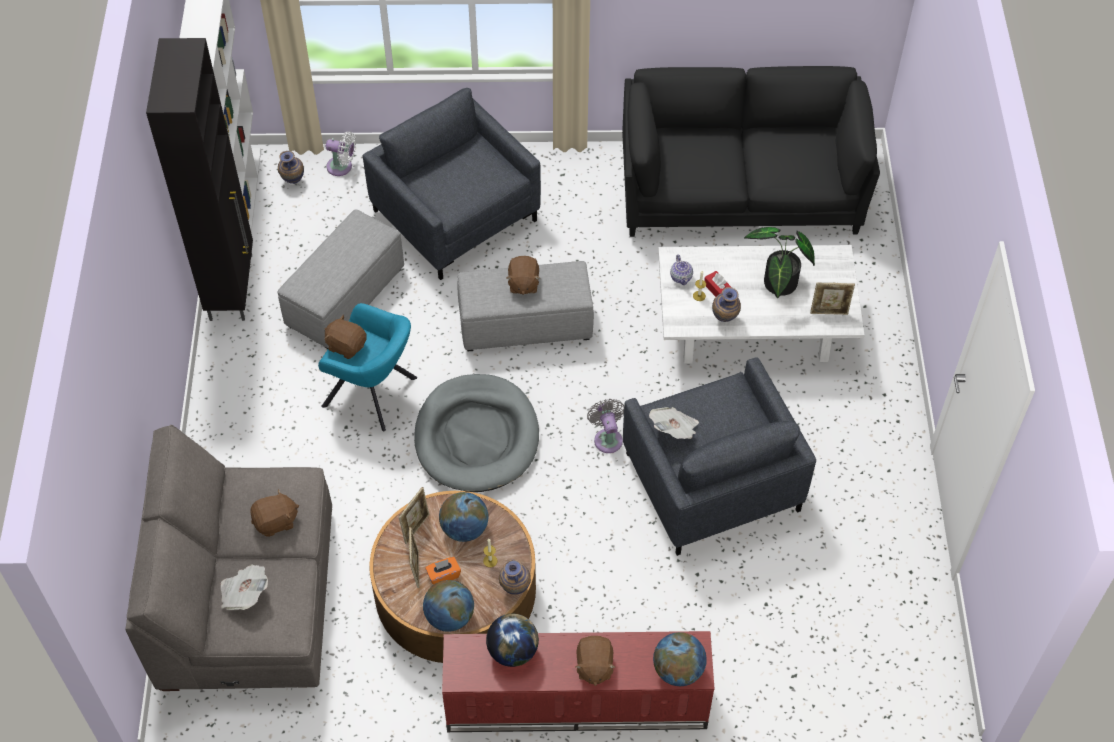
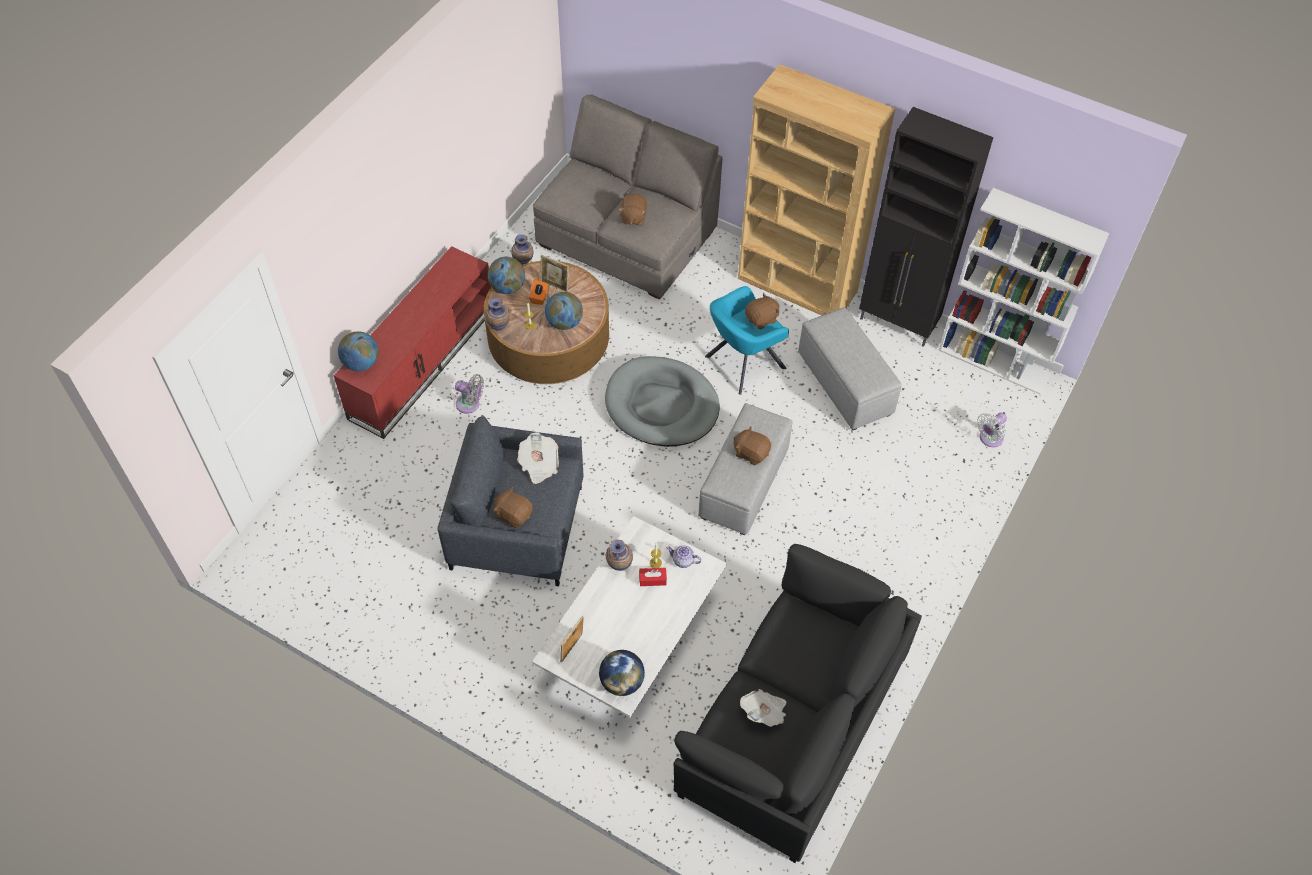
camera: 120 degrees right, 0 degrees up
(227, 394) = (797, 285): none -> brown bookcase
(244, 594) = (593, 186): newspaper -> newspaper (764, 712)
(293, 182) = (989, 400): vase -> vase (524, 263)
(416, 528) = (585, 299): picture frame -> none
(456, 215) = (889, 492): grey armchair -> none
(513, 651) = (447, 289): globe -> globe (622, 682)
(594, 666) = (402, 323): brown plush toy -> brown plush toy (514, 515)
(607, 438) = (603, 482): grey fan -> grey fan (470, 404)
(777, 285) = (626, 627): potted plant -> none

